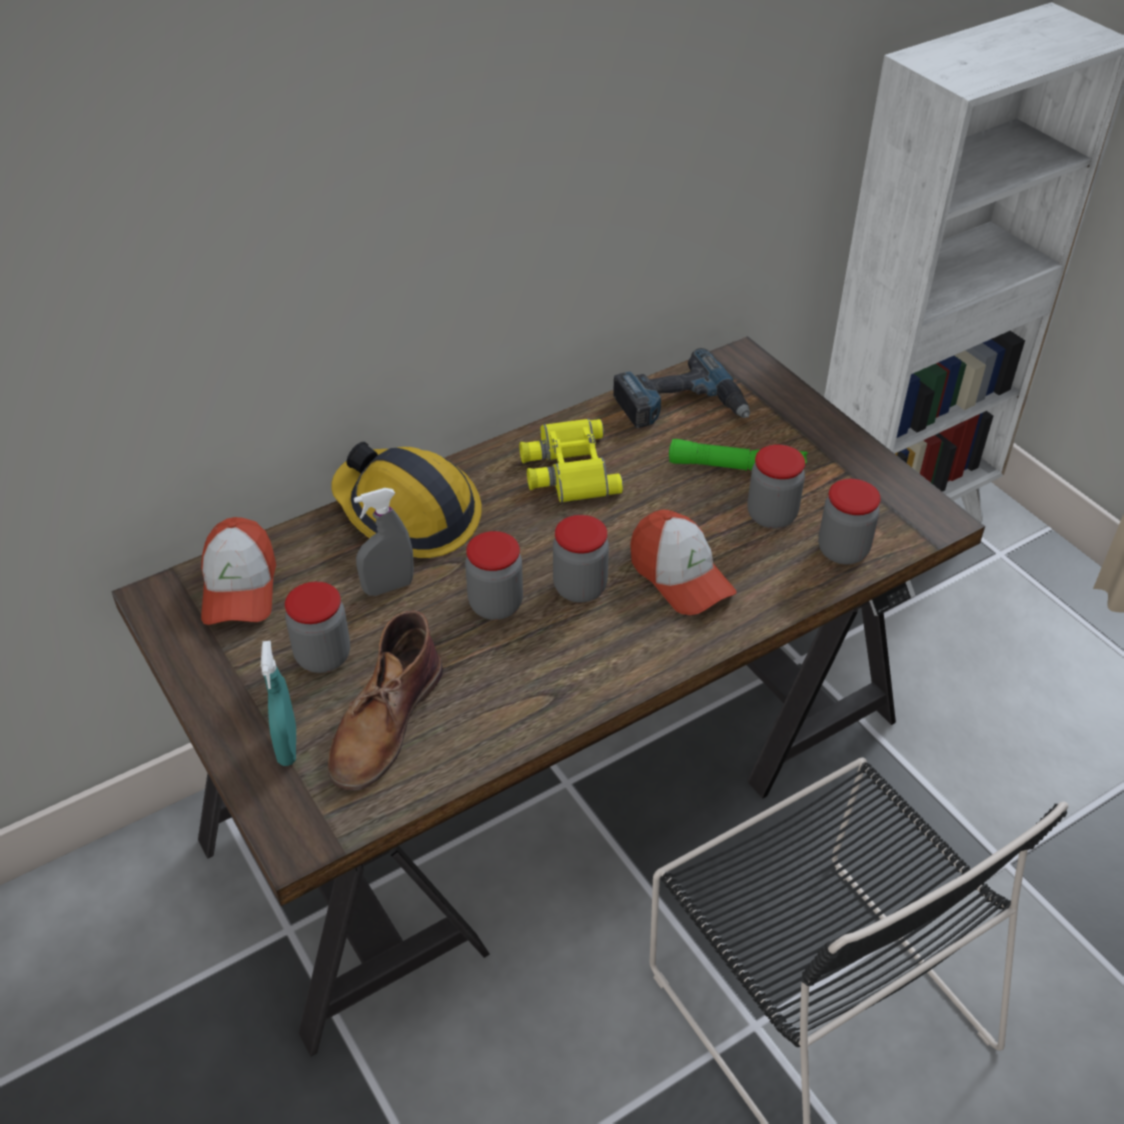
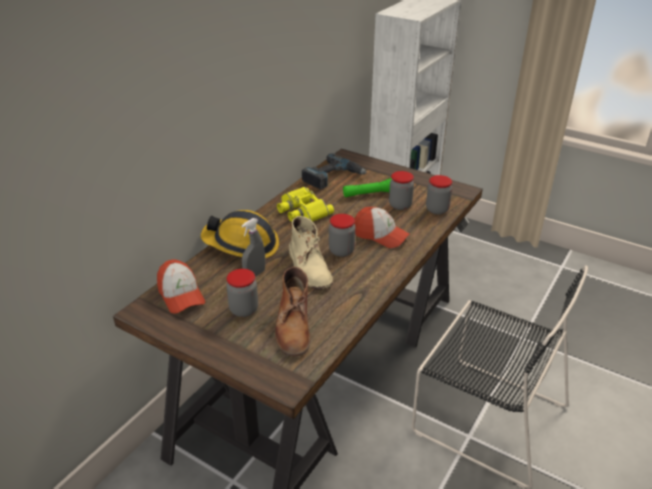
camera: 25 degrees left, 10 degrees down
(287, 746) = (254, 350): turquoise spray bottle -> none
(495, 604) = (309, 267): jar -> beige boot

